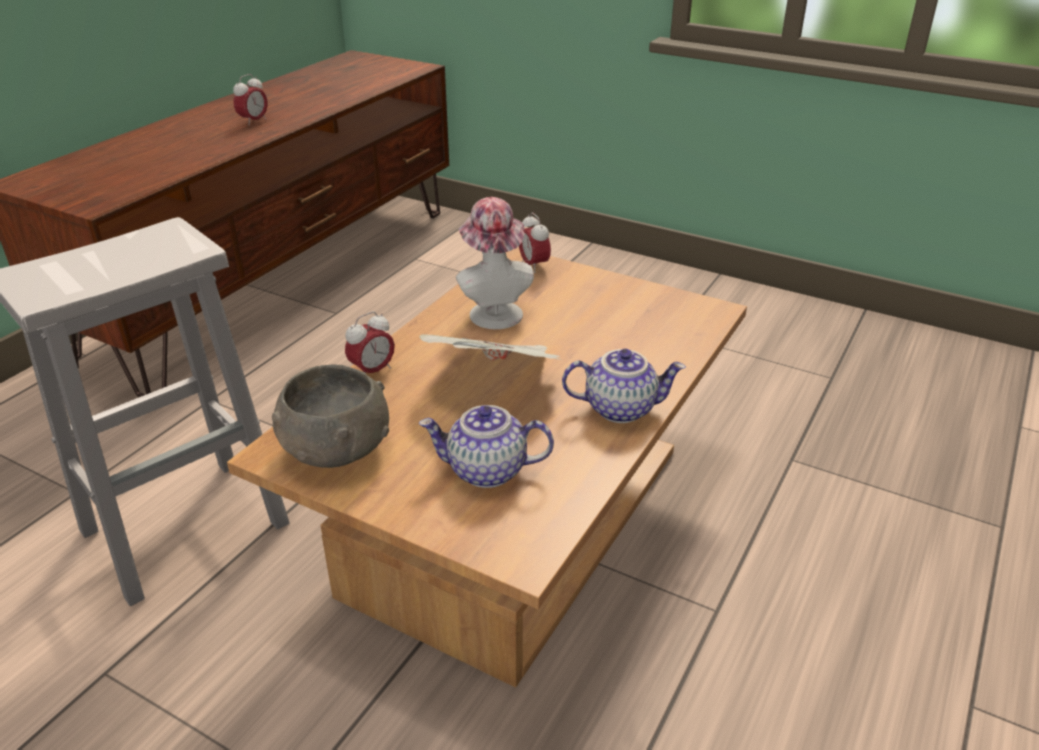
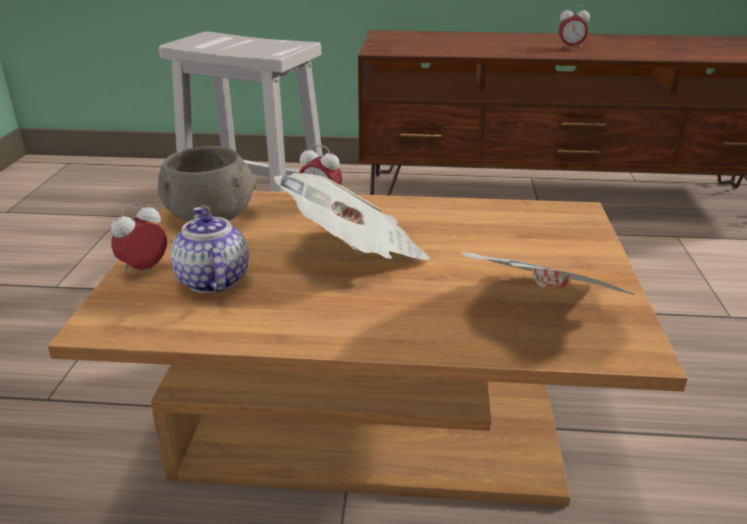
camera: 65 degrees right, 5 degrees down
(493, 311) = (466, 224): hat -> none
(534, 265) = (577, 222): alarm clock -> alarm clock (144, 269)
(620, 408) = (358, 327): teapot -> none
(649, 324) = (544, 311): none -> newspaper

